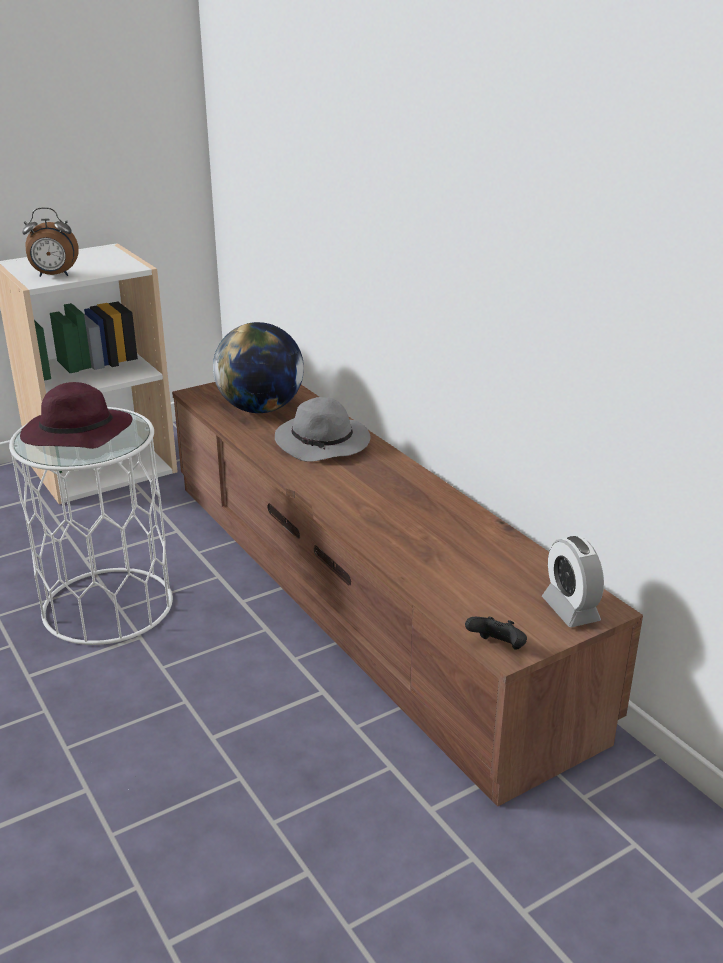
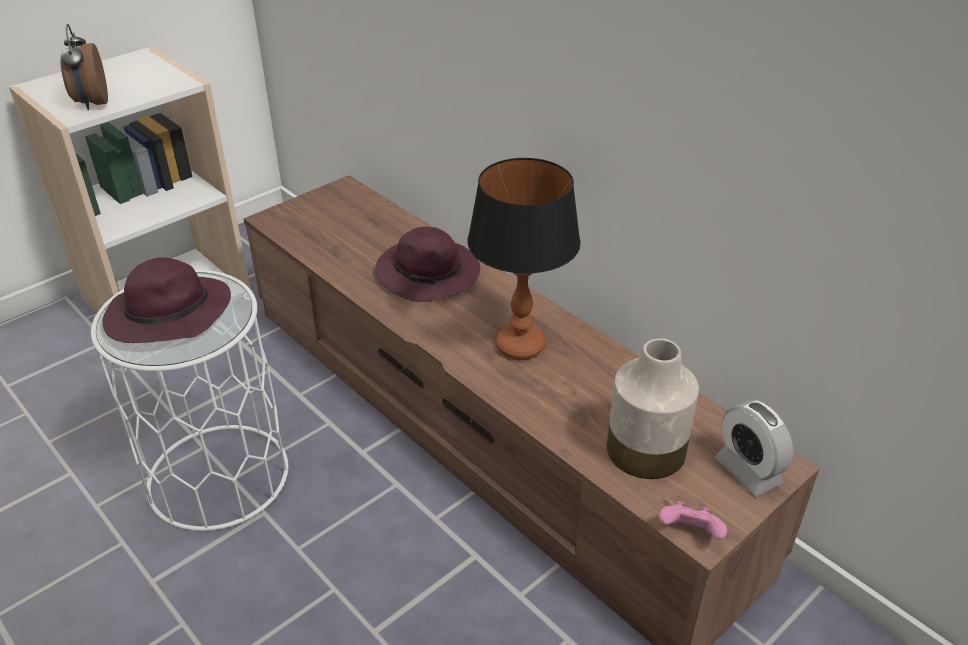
camera: 10 degrees left, 10 degrees up
(54, 276) = (91, 103): alarm clock -> alarm clock turned 90 degrees clockwise
(261, 409) = (348, 234): globe -> none
(324, 443) = (430, 275): grey hat -> purple hat
(388, 500) = (520, 346): none -> table lamp
(479, 584) = (647, 449): none -> beige vase
(497, 648) = (690, 534): black game controller -> pink game controller

